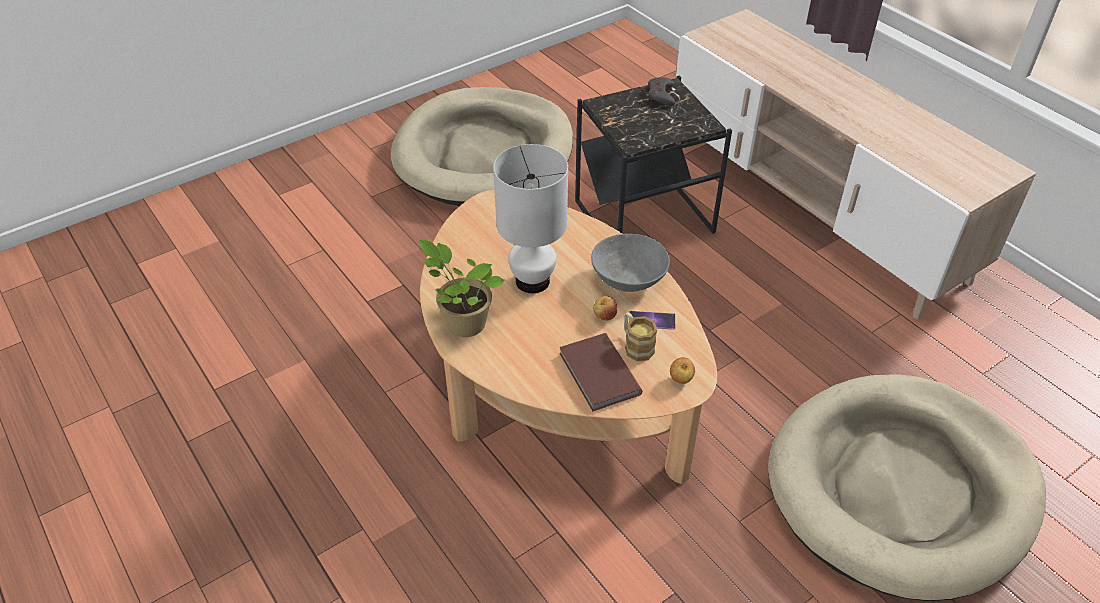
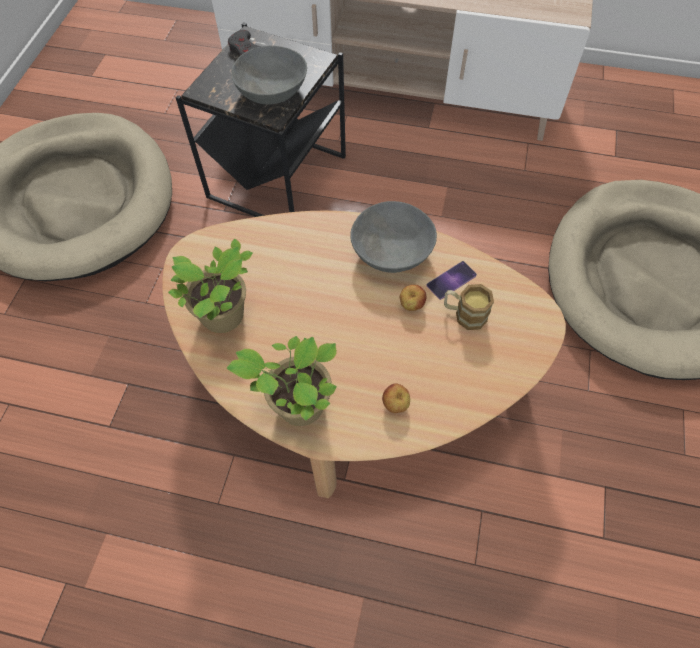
camera: 40 degrees left, 15 degrees up
(474, 248) = (224, 318): none -> potted plant
(533, 280) = (314, 313): white table lamp -> none
(598, 375) = (465, 367): brown book -> none
(648, 129) = (273, 92): none -> grey bowl
(681, 380) = (530, 320): apple -> apple (395, 405)

